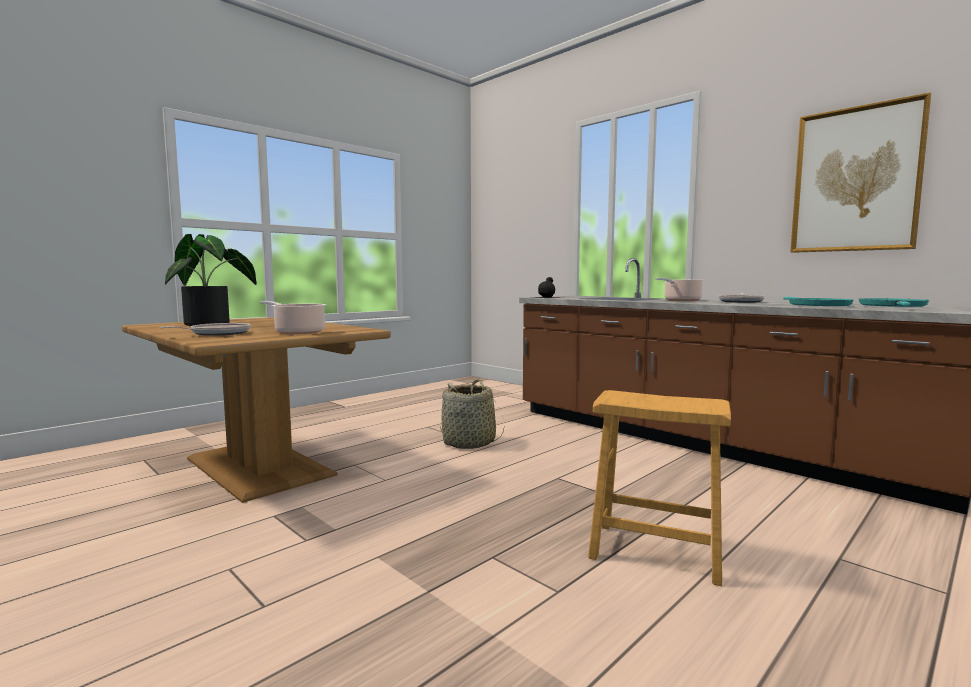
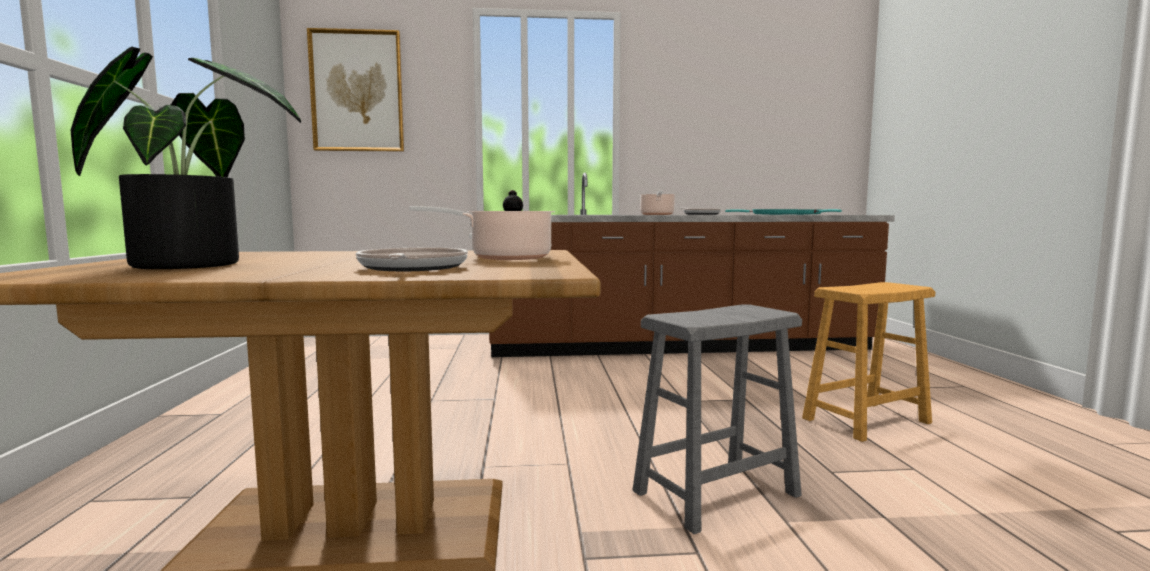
camera: 50 degrees left, 0 degrees up
(394, 527) = (716, 493): none -> grey stool
(469, 443) = (528, 400): basket -> none
(855, 180) = (745, 118): picture -> picture (357, 91)

